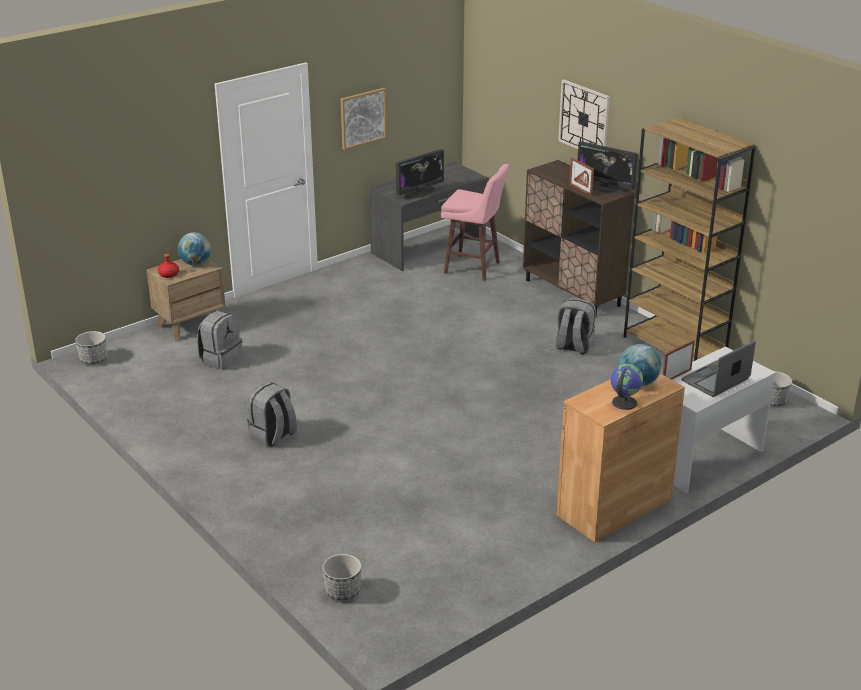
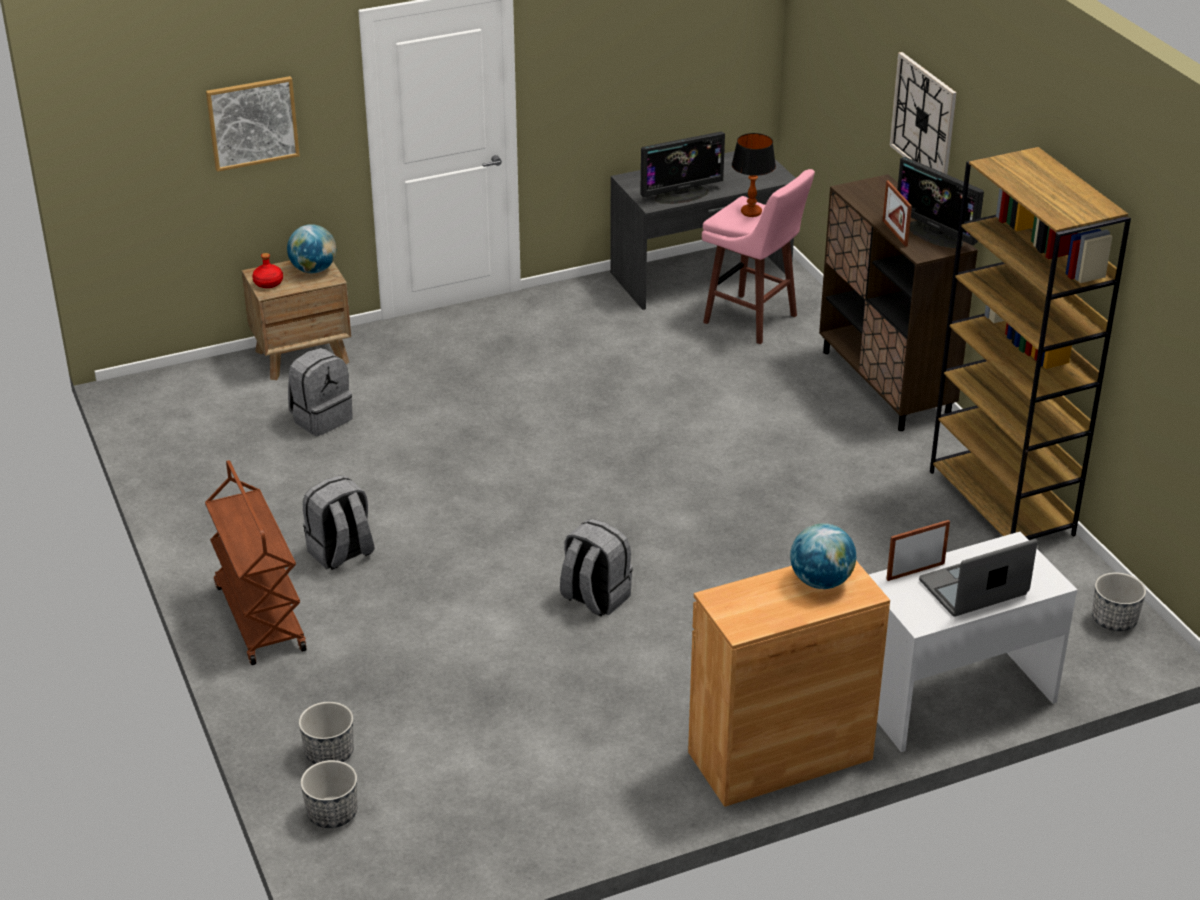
camera: 15 degrees right, 5 degrees up
(93, 359) = (149, 392): planter -> planter (329, 752)
(235, 482) = (259, 617): none -> brown cart
(362, 118) = (604, 72): picture -> picture (252, 122)
(469, 197) = (751, 213): none -> table lamp
(573, 347) = (844, 477): grey backpack -> grey backpack (594, 598)
(624, 402) = (782, 611): globe -> none

